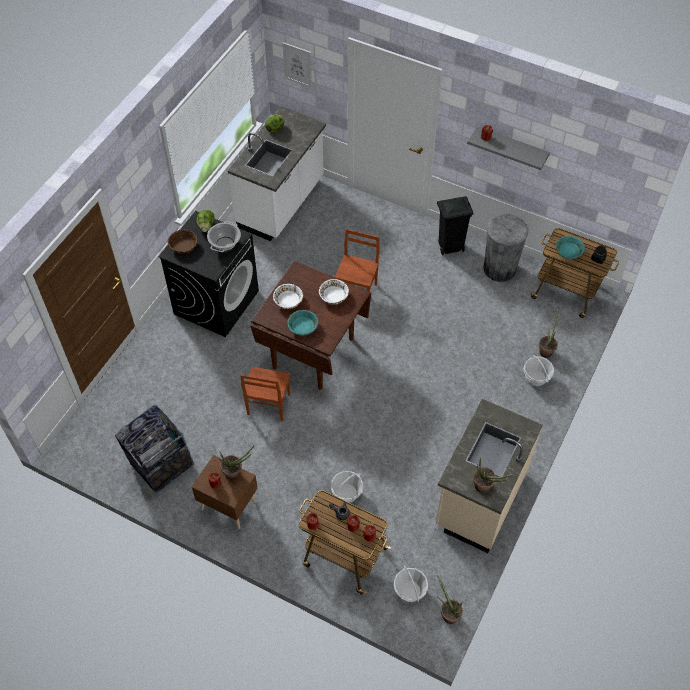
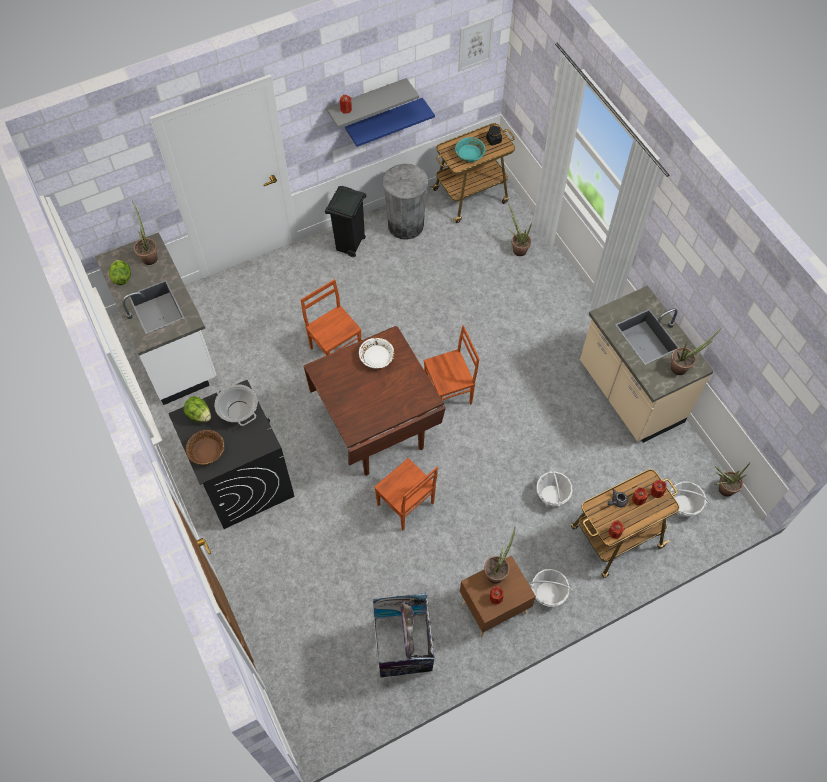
camera: 55 degrees left, 5 degrees up
(288, 300) = (350, 399): white bowl -> none
(297, 65) = (97, 194): picture -> picture (475, 43)
(303, 130) = (149, 256): none -> potted plant
(303, 326) = (392, 405): turquoise bowl -> none
(378, 379) = (449, 393): none -> brown chair
(522, 174) = (384, 121): none -> blue shelf
(536, 378) = (540, 274): basket -> basket (548, 593)

